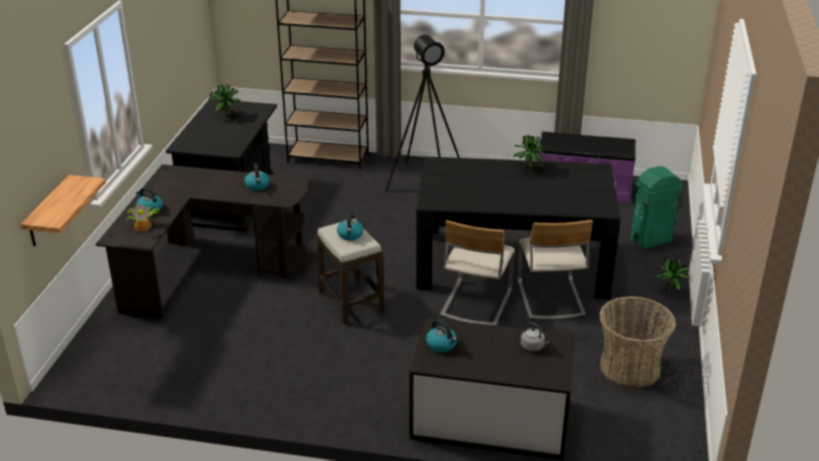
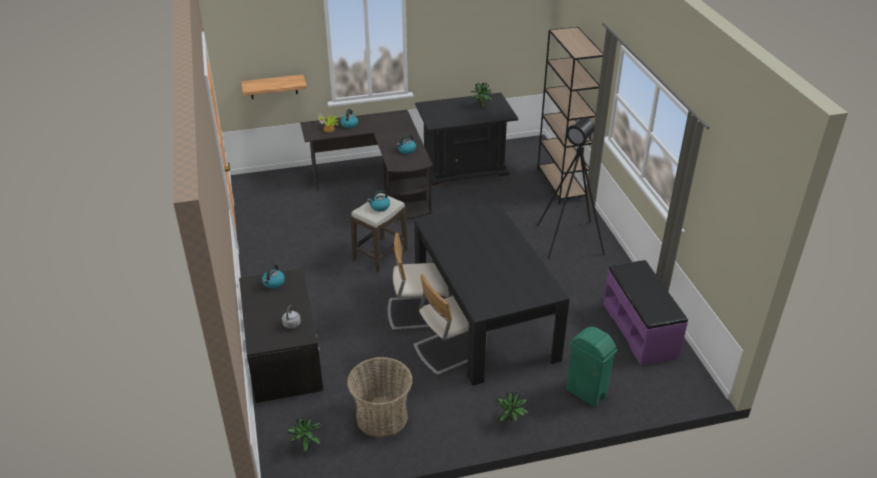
camera: 65 degrees right, 5 degrees up
(528, 169) = (520, 255): potted plant -> potted plant (306, 445)

